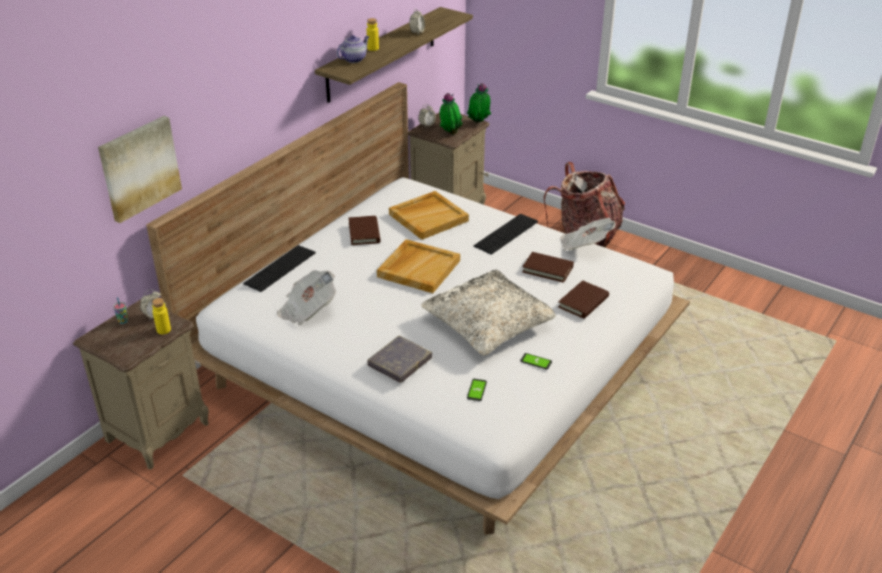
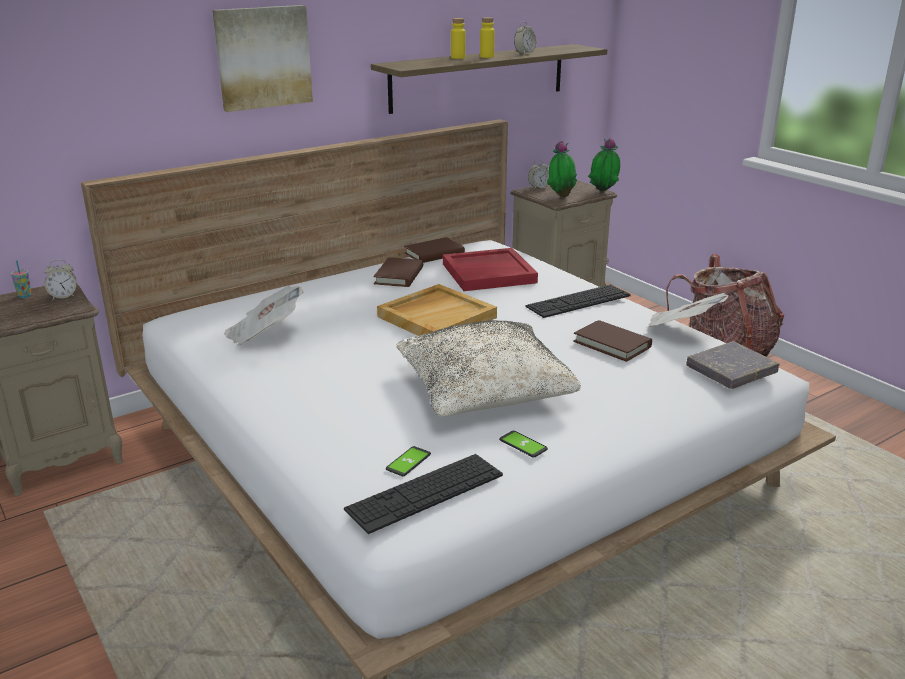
camera: 20 degrees right, 10 degrees down
(139, 168) = (79, 106): picture -> picture (263, 57)
(163, 330) = (56, 310): yellow bottle -> yellow bottle (486, 56)
(280, 268) = (272, 292): keyboard -> keyboard (425, 492)
(354, 59) = (426, 61): teapot -> none
(399, 362) = (328, 408): grey book -> grey book (731, 370)
(428, 217) = (489, 273): beige tray -> red tray
(583, 302) = (642, 388): brown book -> brown book (434, 254)

